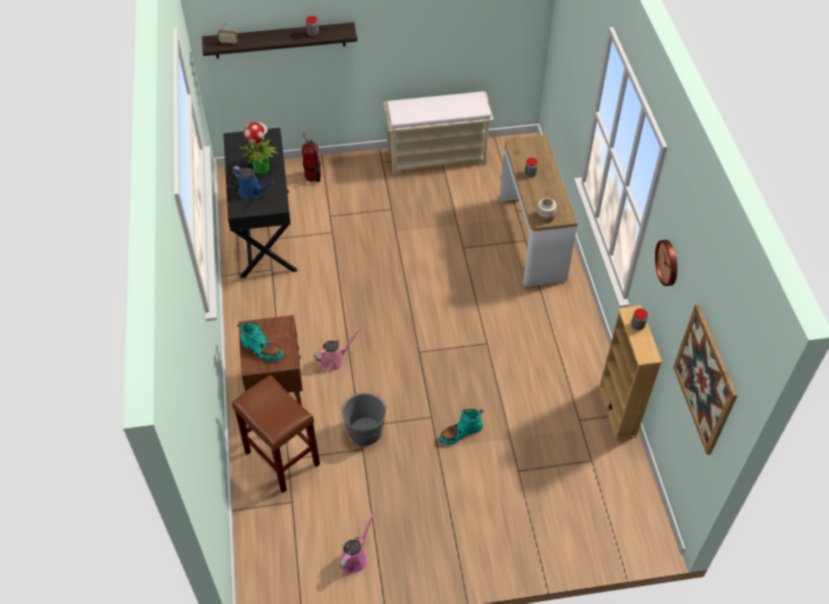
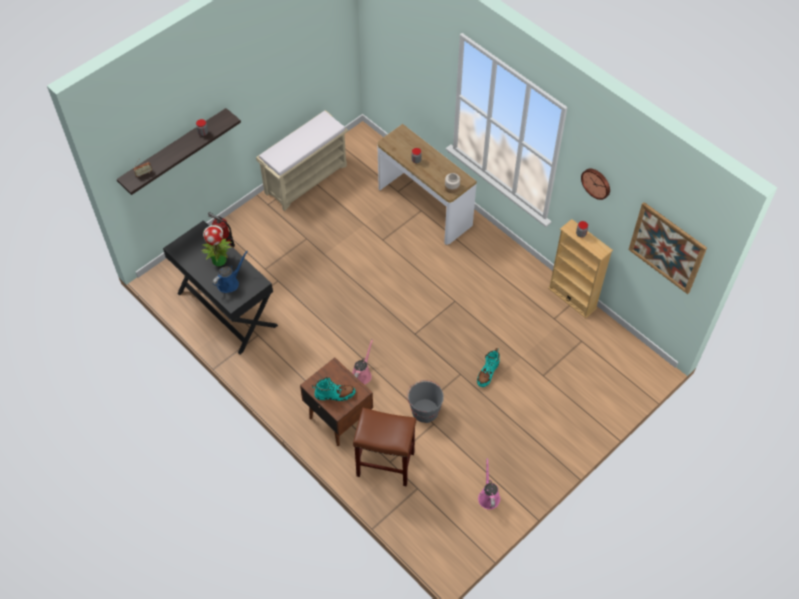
camera: 35 degrees left, 5 degrees up
(252, 192) = (230, 282): blue watering can -> blue watering can turned 45 degrees counterclockwise

